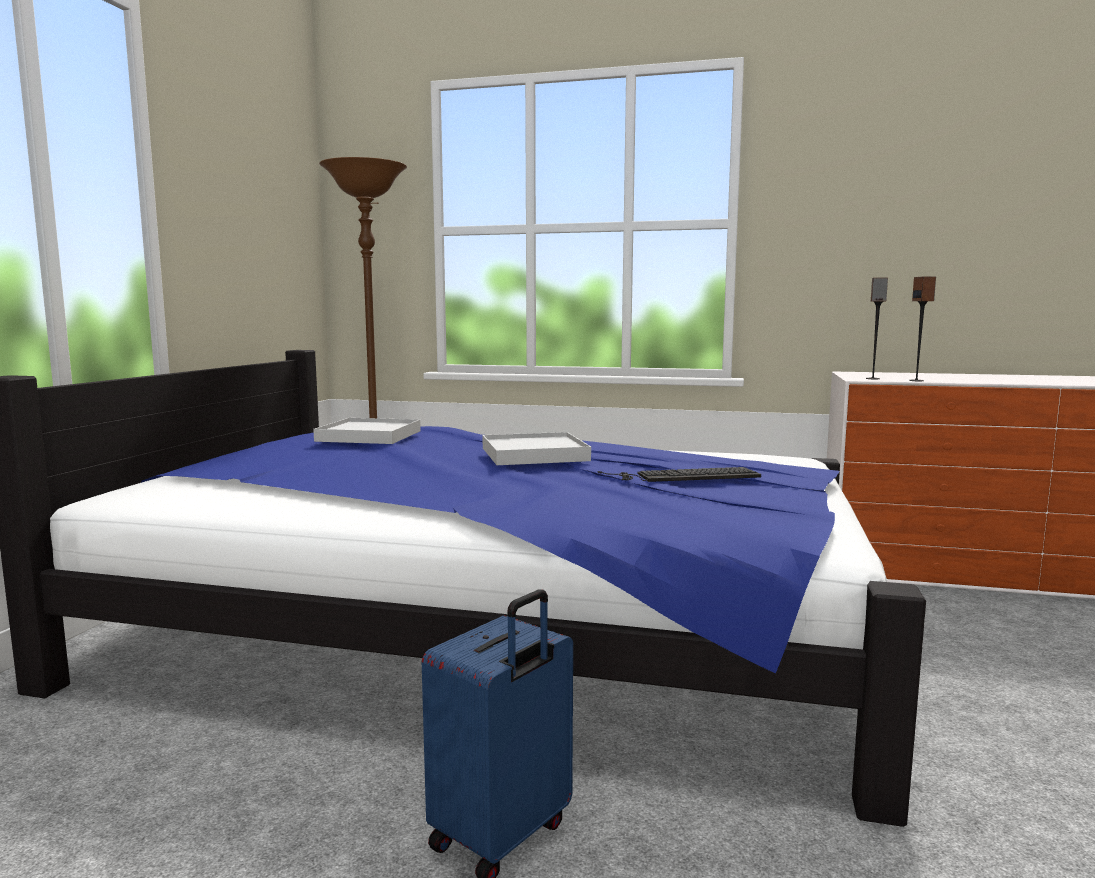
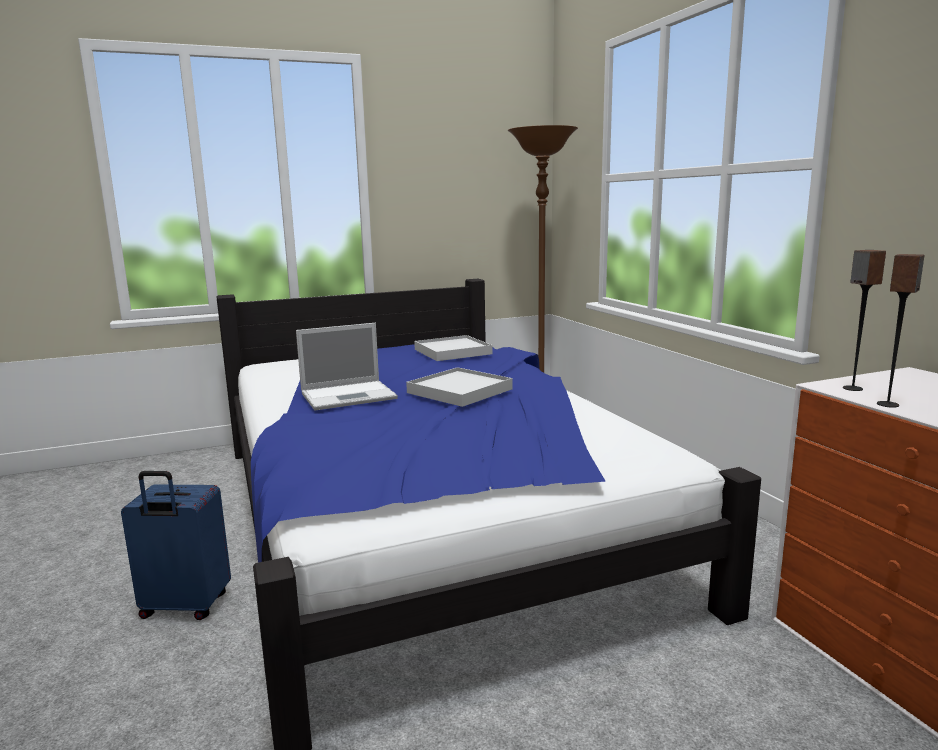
camera: 55 degrees right, 5 degrees up
(449, 480) = (350, 395): none -> laptop
(683, 476) = (453, 437): keyboard -> none

